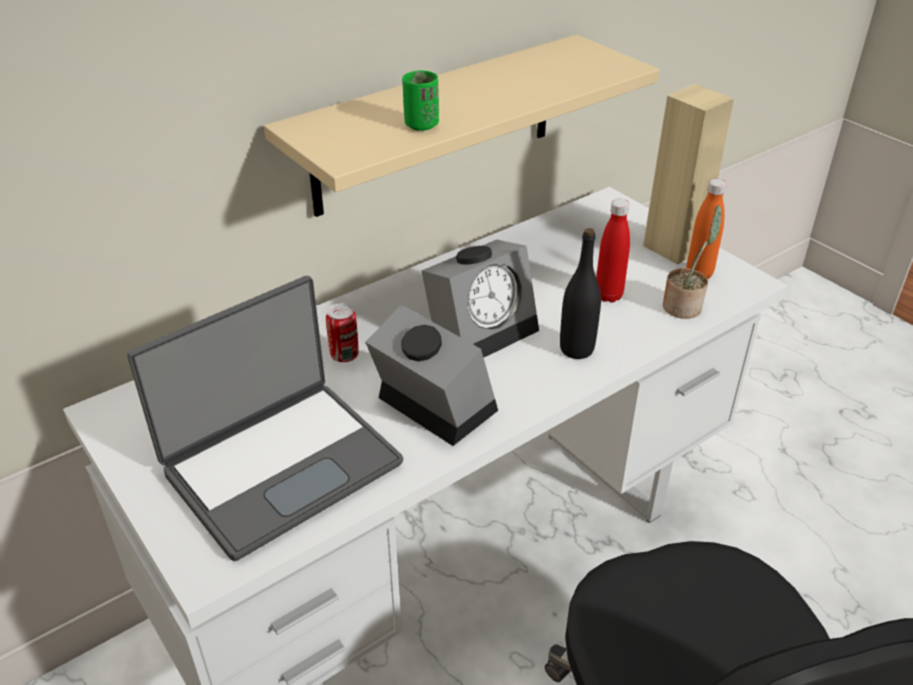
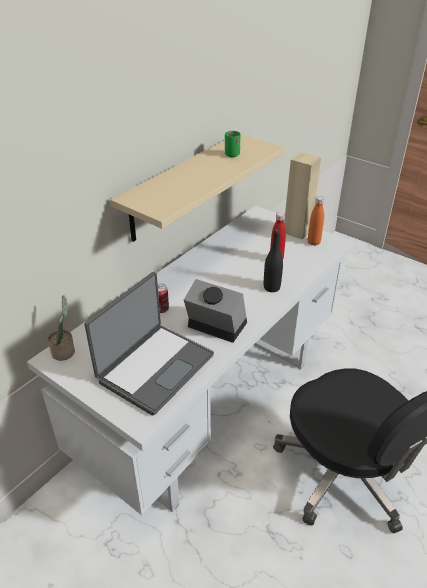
camera: 15 degrees left, 0 degrees up
(421, 125) = (188, 189): green cup -> green cup (232, 155)
(483, 328) = (223, 285): alarm clock -> none
(684, 306) = (313, 259): potted plant -> potted plant (64, 351)

